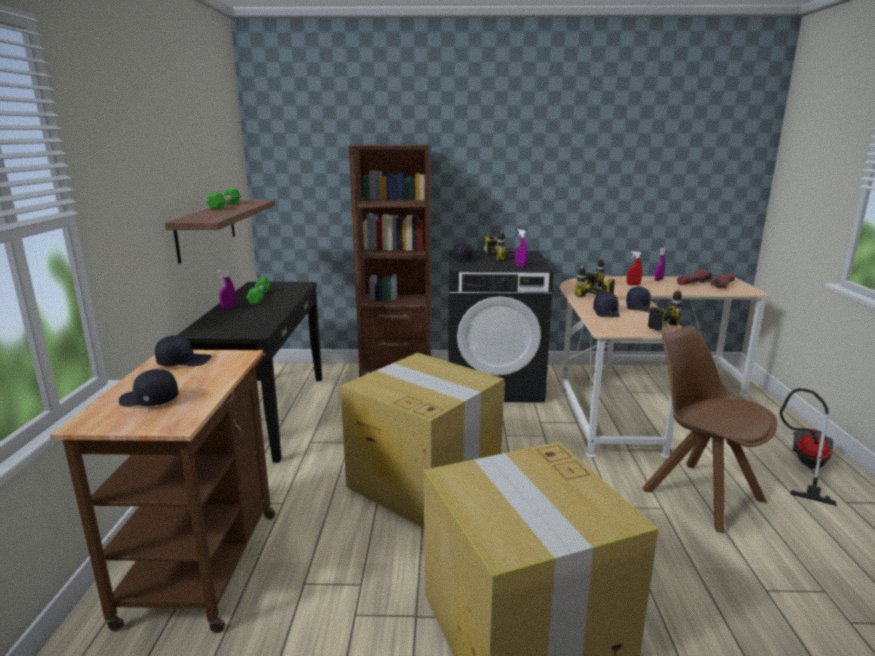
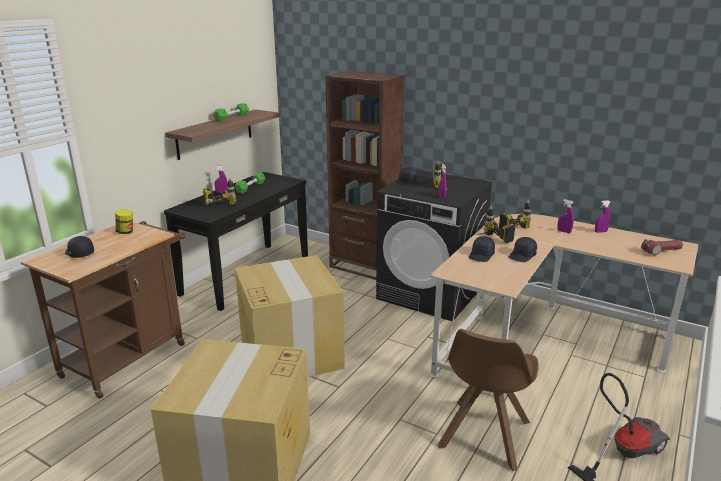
camera: 30 degrees right, 5 degrees up
(183, 361) = (126, 232): black cap -> jar
(633, 284) = (564, 231): red spray bottle -> purple spray bottle
(651, 324) = (500, 275): power drill -> power drill (221, 201)
(693, 283) = (630, 243): flashlight -> none
(699, 494) = (483, 436): brown chair -> brown chair turned 150 degrees counterclockwise

